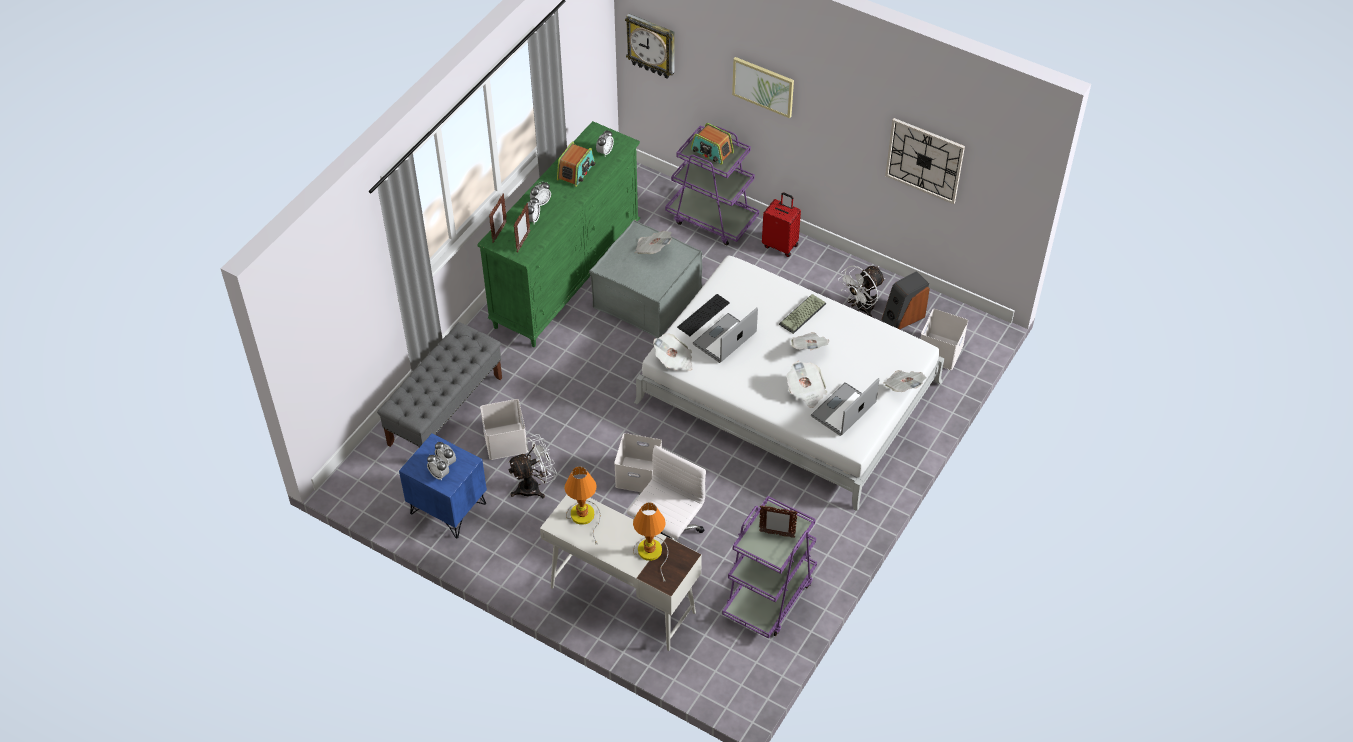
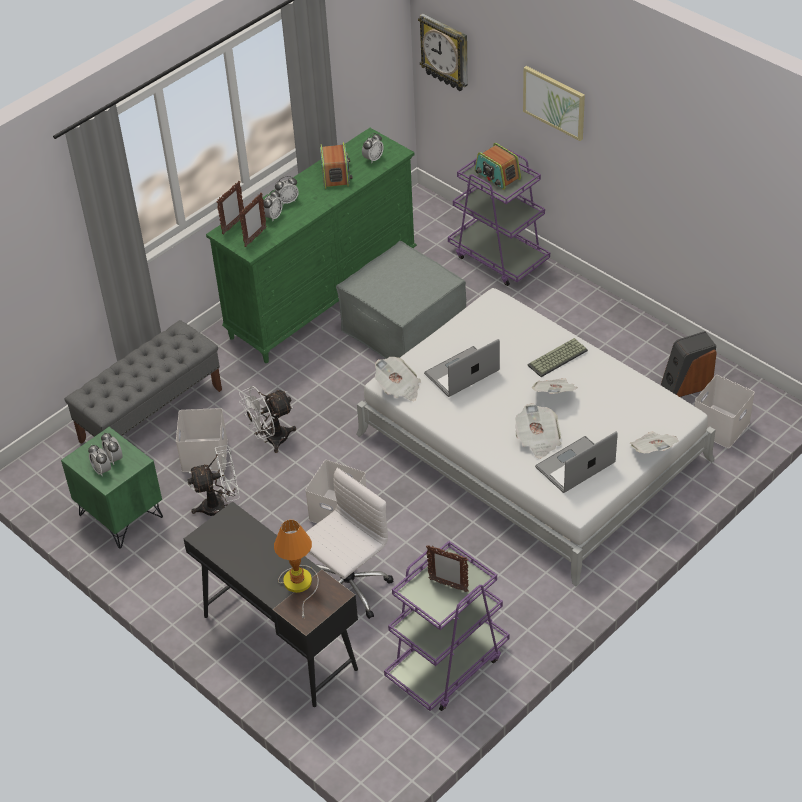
camera: 15 degrees right, 5 degrees down
(447, 509) = (120, 516): blue nightstand -> green nightstand
(576, 171) = (335, 174): radio -> radio turned 45 degrees counterclockwise
(584, 516) = (237, 533): table lamp -> none
(622, 599) = (279, 642): white desk -> black desk
(652, 249) = (411, 272): newspaper -> none
(703, 315) = (446, 345): keyboard -> none
(780, 245) = (567, 293): red suitcase -> none
(861, 308) = (640, 369): white fan -> white fan (271, 440)
(924, 160) = (720, 197): wall clock -> none

